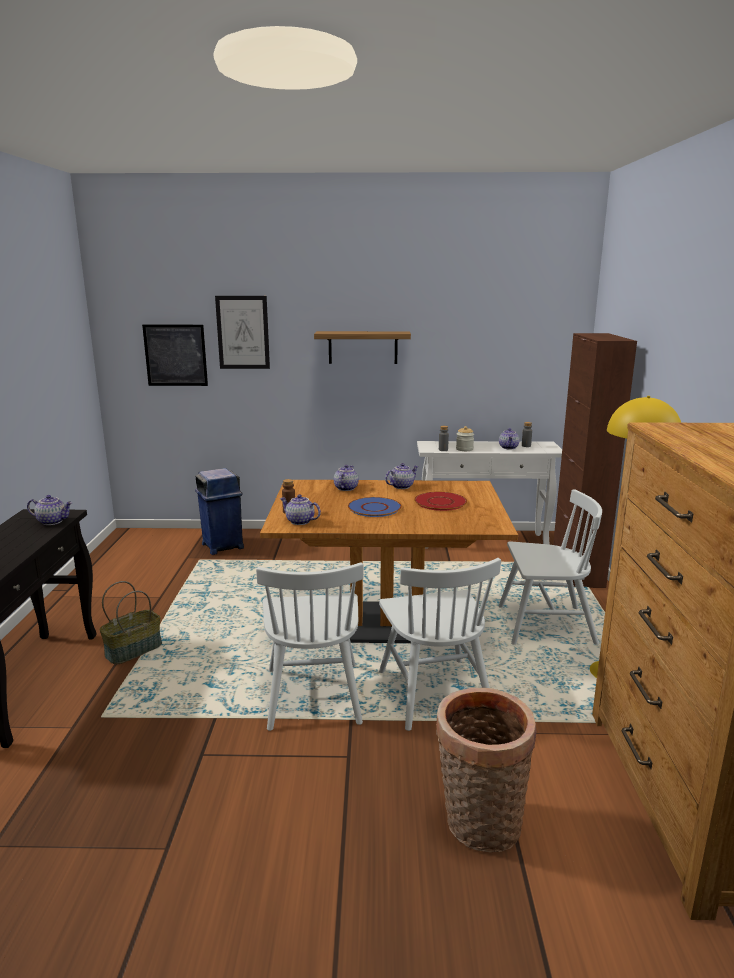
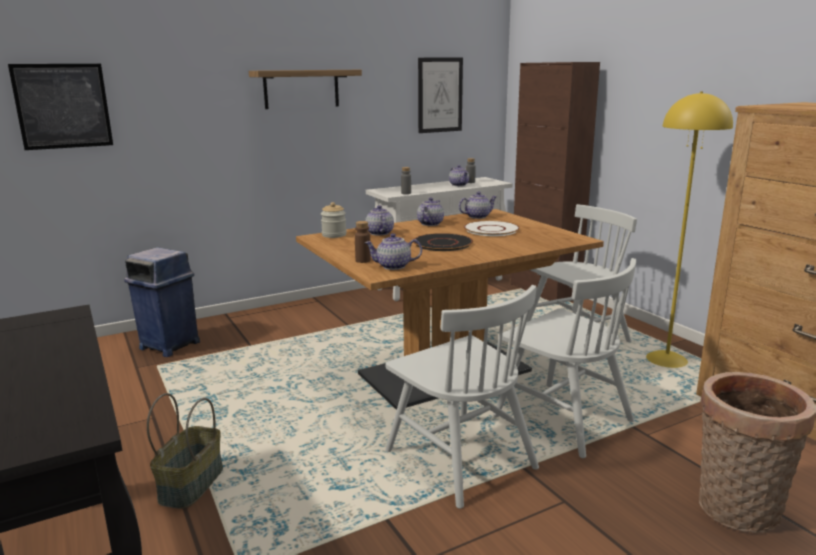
camera: 30 degrees left, 0 degrees up
(53, 521) = (62, 325): teapot -> teapot (477, 216)
(243, 332) = (156, 73): picture -> picture (440, 95)
(374, 508) = (442, 243): blue plate -> black plate
(440, 502) = (491, 229): red plate -> white plate
(464, 449) = (423, 190): jar -> jar (334, 235)

